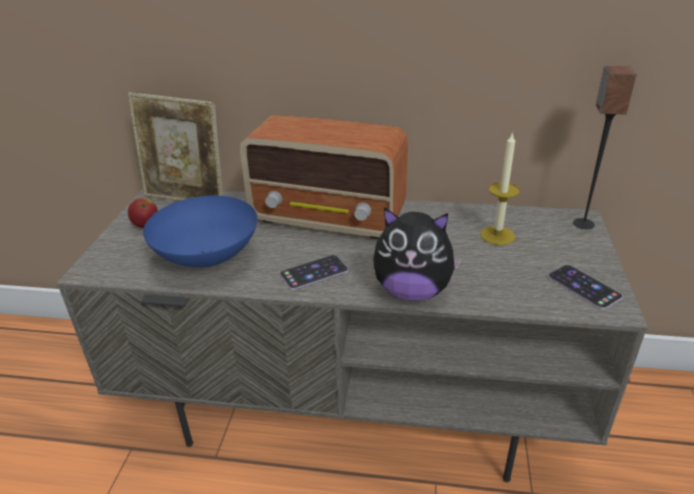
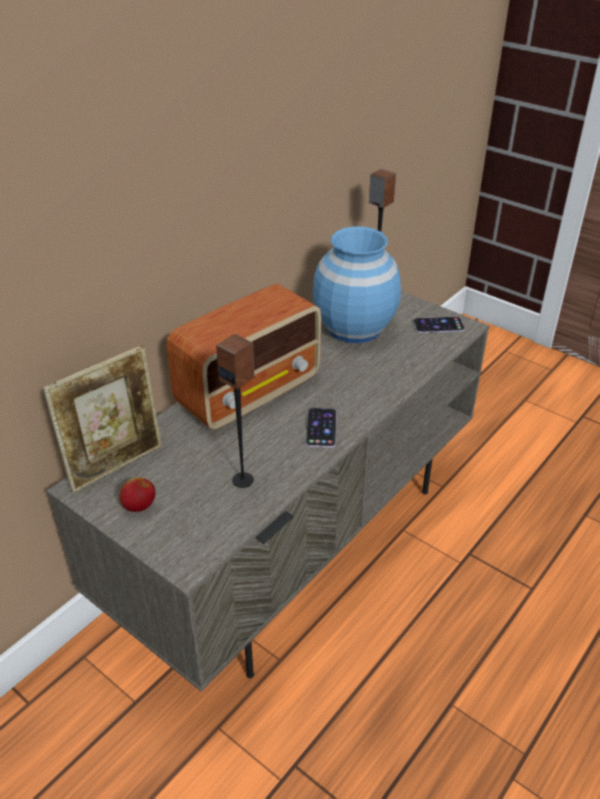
camera: 60 degrees left, 5 degrees up
(207, 258) = (243, 480): blue bowl -> speaker
(412, 291) = (385, 391): plush toy -> none
(497, 235) = (354, 328): candle -> blue vase

